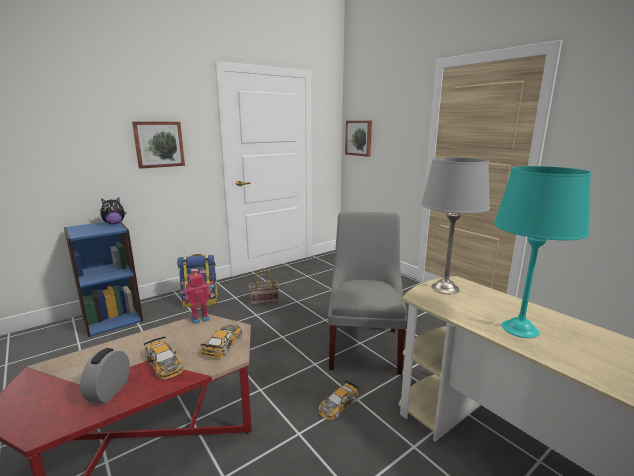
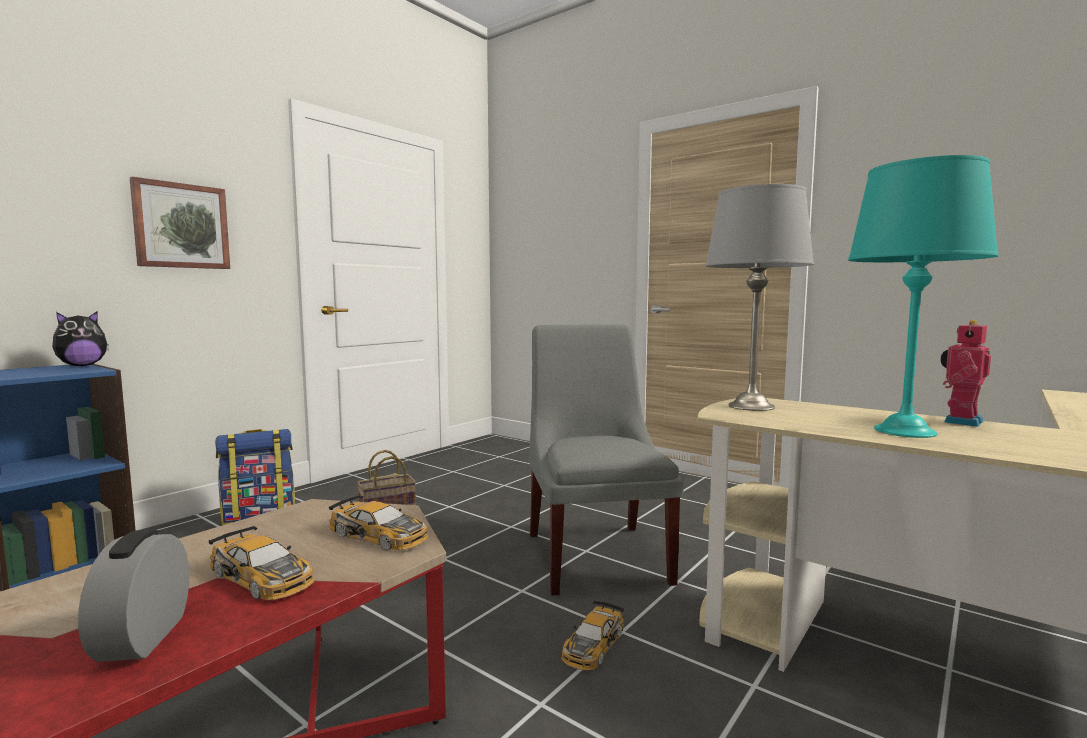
camera: 15 degrees left, 10 degrees down
(200, 318) = (308, 506): toy robot -> toy robot (960, 421)
(223, 344) = (379, 535): toy car -> toy car turned 120 degrees clockwise
(359, 138) = (520, 248): picture -> none

